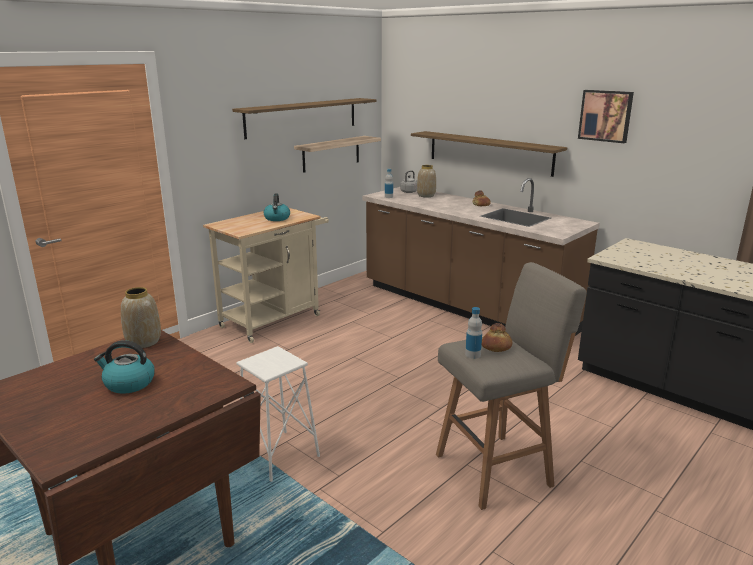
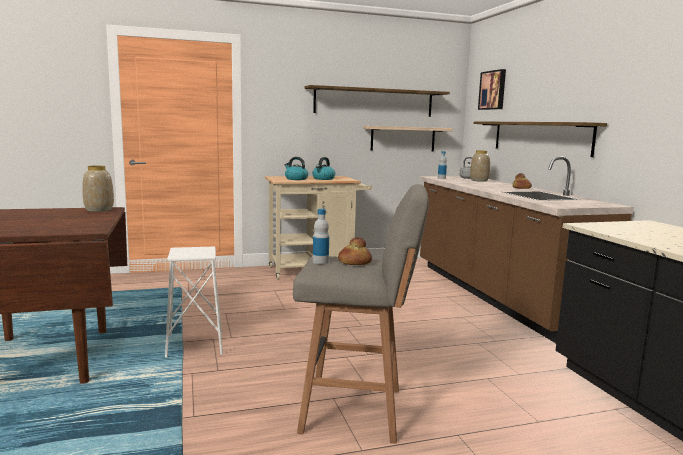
camera: 30 degrees right, 10 degrees down
(128, 383) = (43, 220): kettle -> kettle (296, 179)
(606, 115) = (645, 82): picture -> picture (493, 90)

